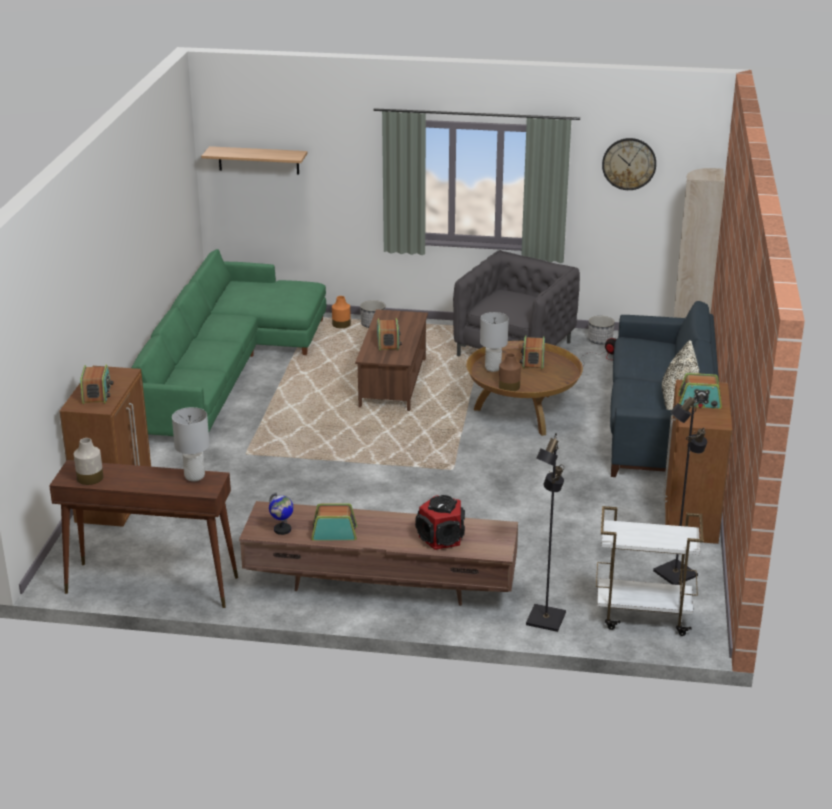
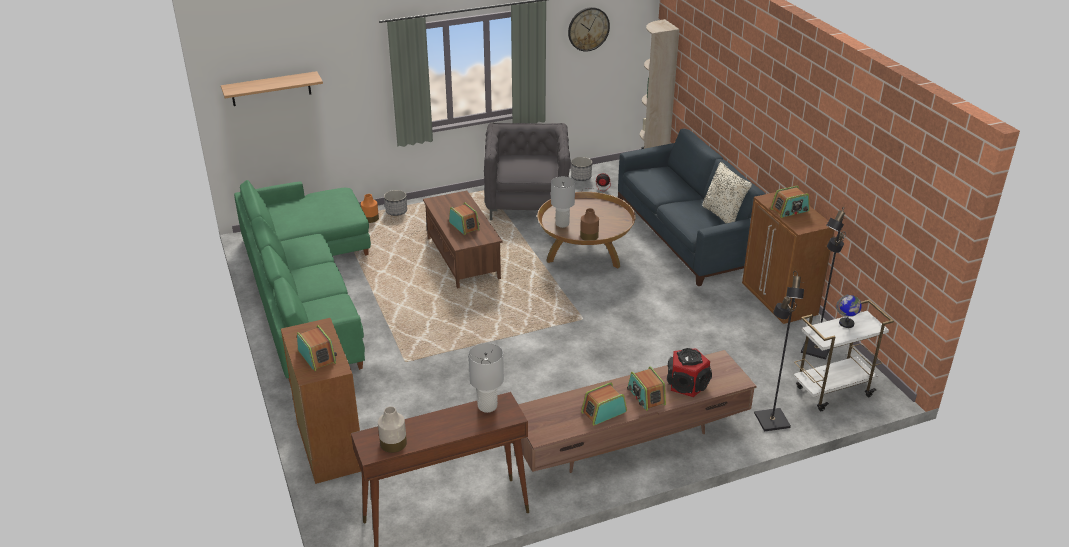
camera: 30 degrees left, 5 degrees up
(282, 530) = (560, 425): globe -> globe (846, 323)
(533, 361) = (583, 209): radio -> radio (646, 396)

